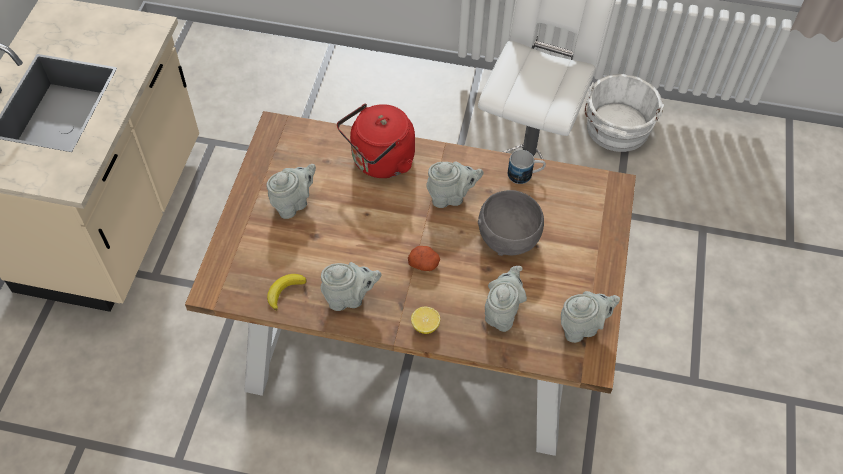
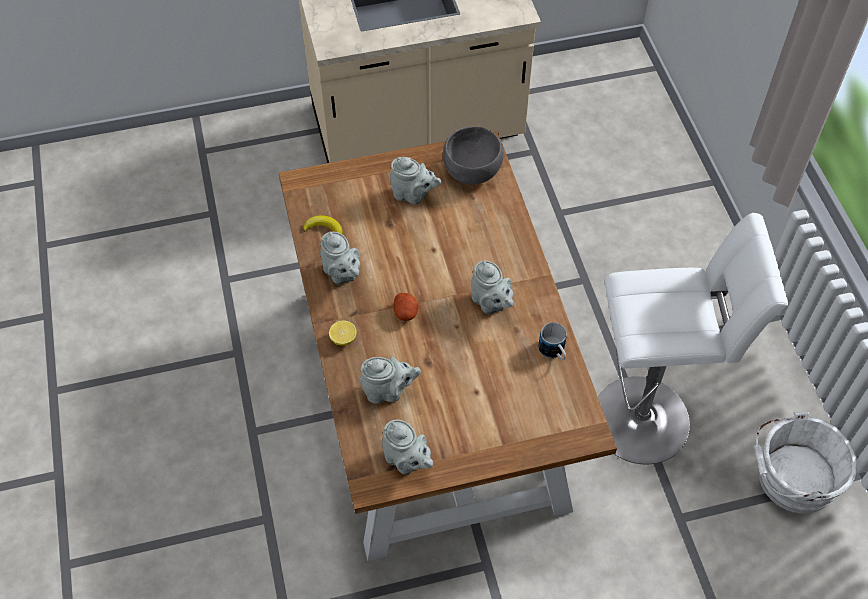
camera: 65 degrees right, 0 degrees up
(380, 162) = (496, 235): red kettle -> none
(508, 236) = (473, 365): grey bowl -> grey bowl (473, 170)

